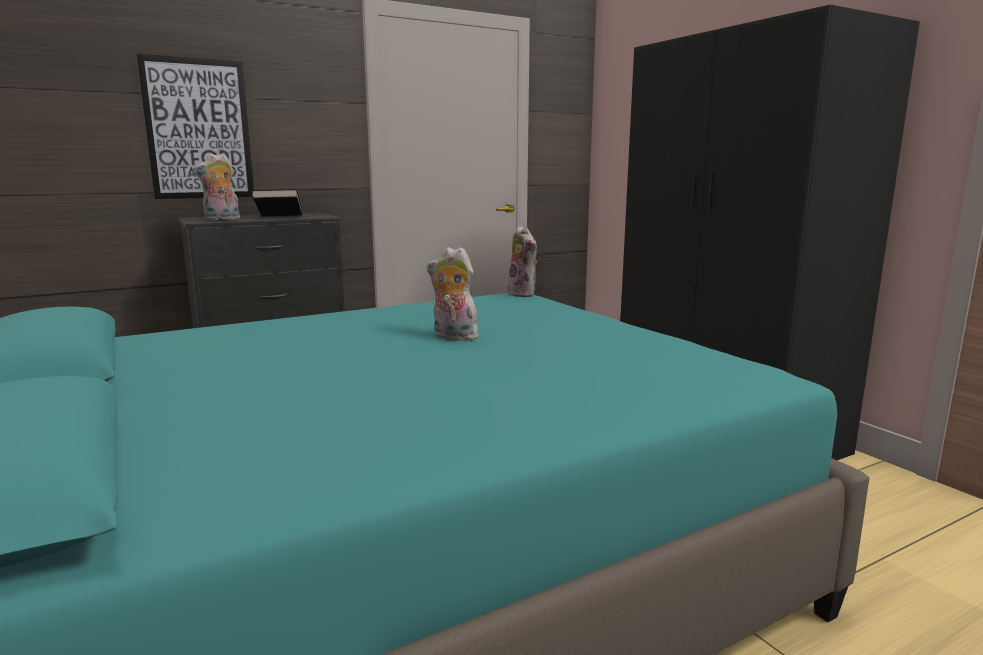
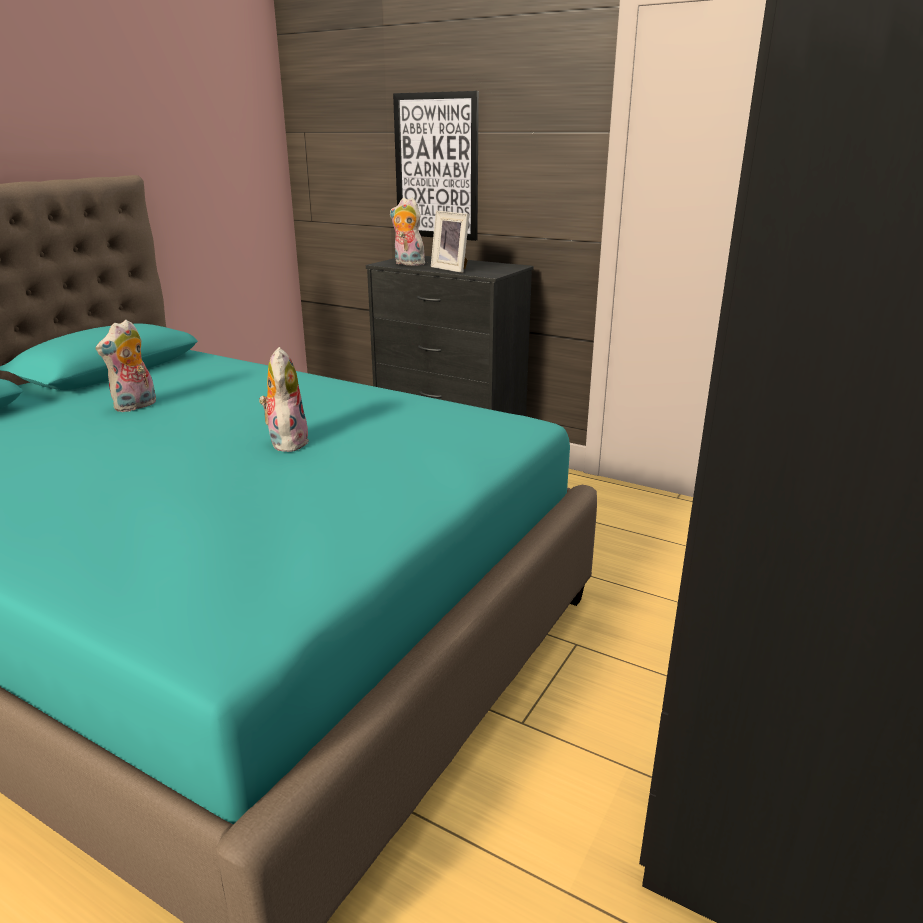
camera: 60 degrees right, 10 degrees up
(279, 217) = (452, 269): black book -> picture frame
(524, 294) = (531, 427): plush toy -> plush toy (136, 406)

